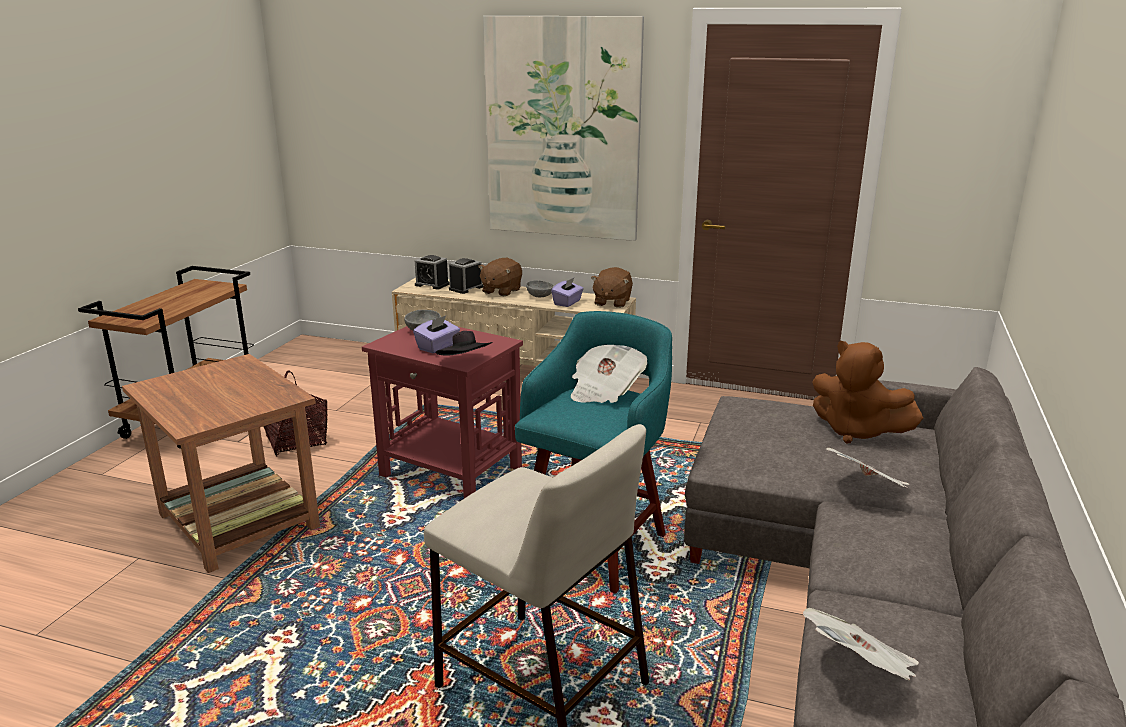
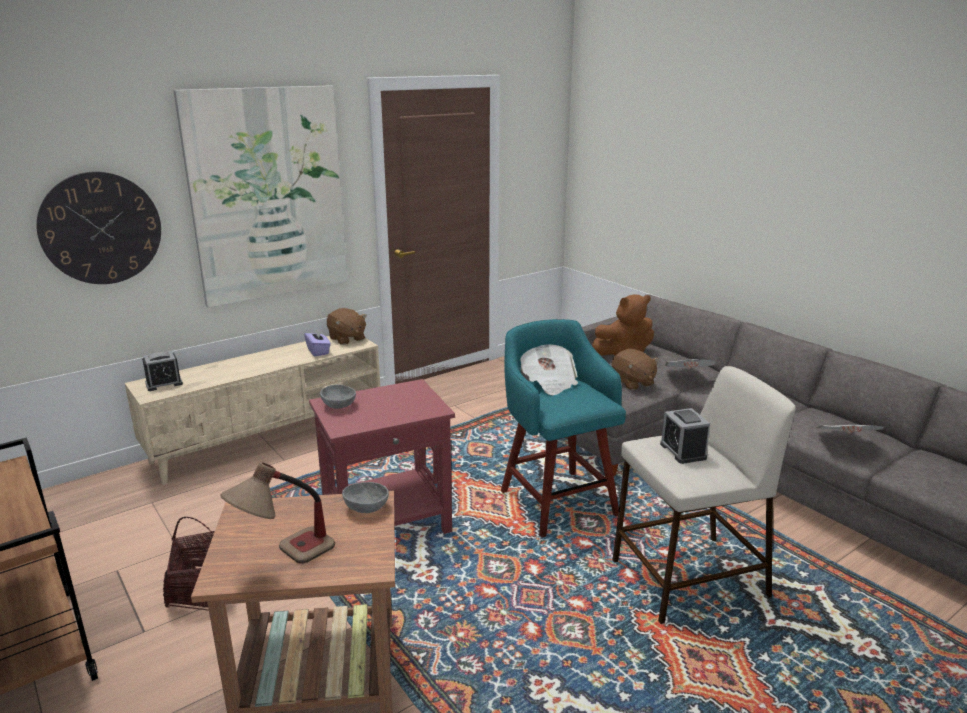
camera: 55 degrees left, 0 degrees up
(182, 395) = (284, 559): none -> table lamp
(417, 136) = (101, 228): none -> wall clock
(438, 347) = (387, 409): purple tissue box -> none
(465, 362) = (436, 408): black hat -> none
(466, 288) = (205, 374): alarm clock -> alarm clock (682, 451)
(501, 291) = (242, 364): brown plush toy -> brown plush toy (632, 383)
(540, 296) = (284, 355): grey bowl -> grey bowl (366, 507)

